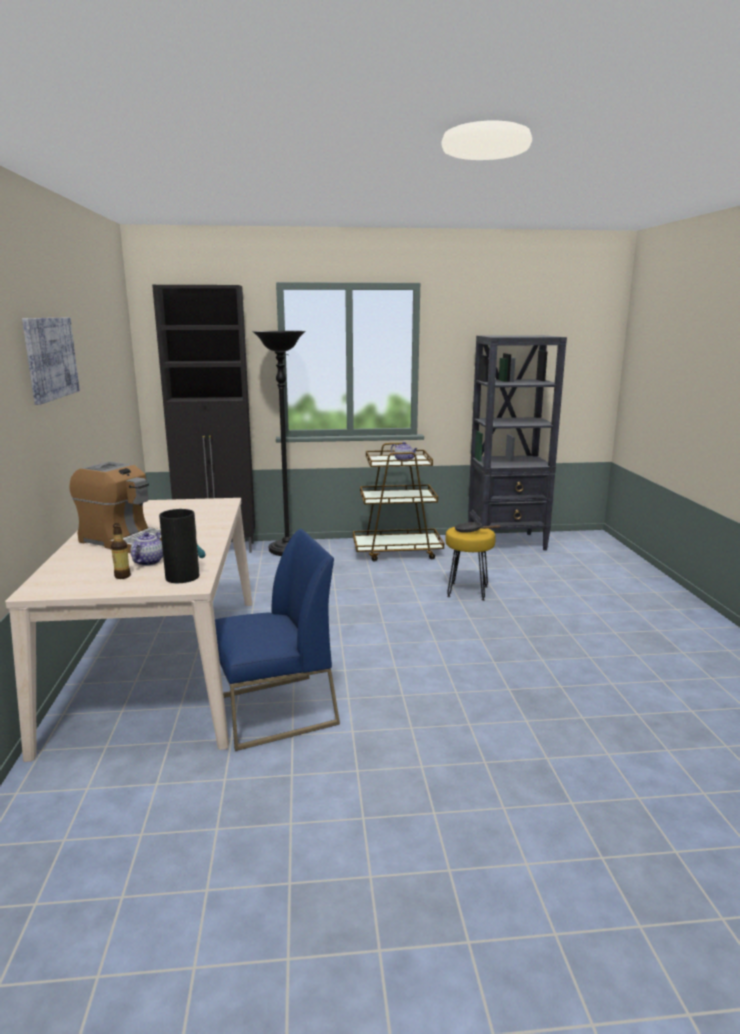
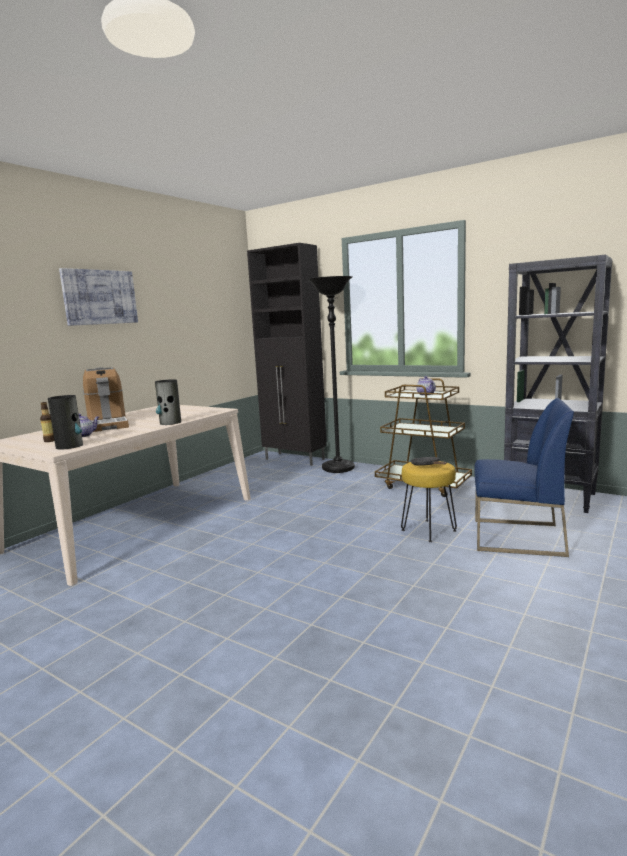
camera: 40 degrees right, 5 degrees down
(215, 526) = (170, 423): none -> vase
(274, 711) = (133, 573): blue chair -> blue chair (517, 537)

